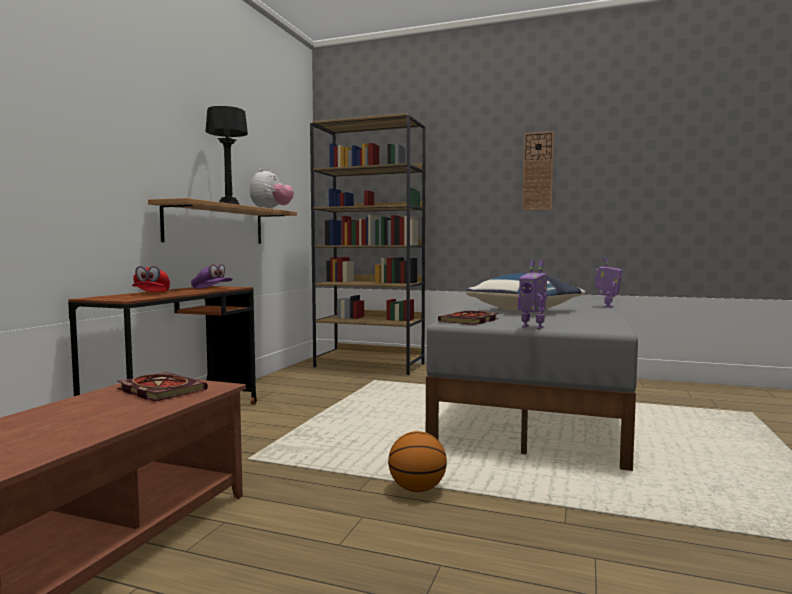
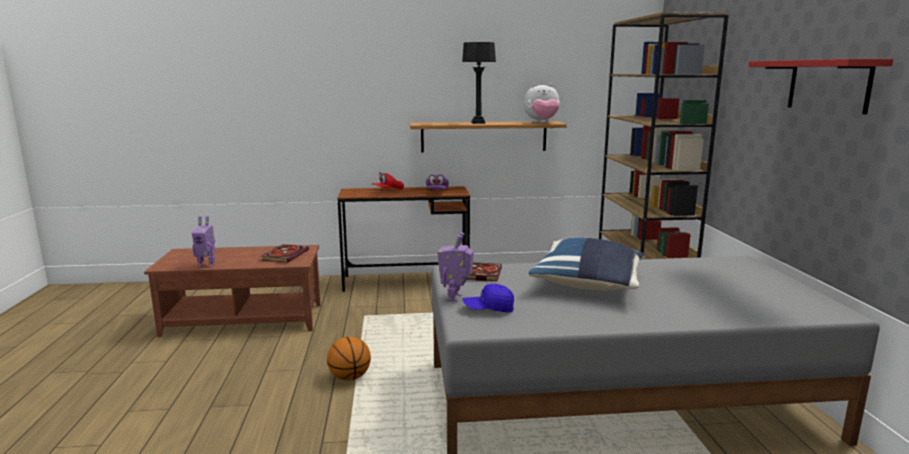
camera: 65 degrees right, 10 degrees up
(538, 171) = (828, 85): wall clock -> red shelf
(567, 325) = (488, 309): none -> blue cap
(607, 307) = (711, 320): toy robot -> toy robot (207, 265)

